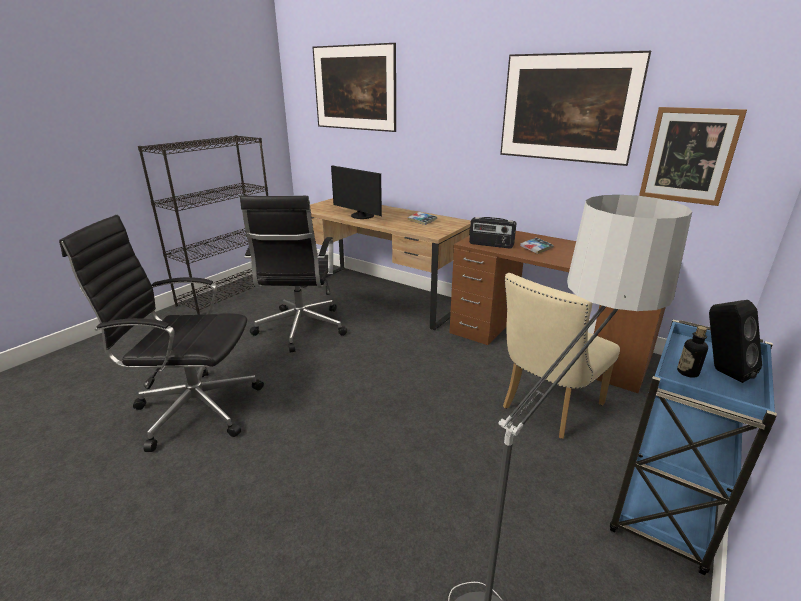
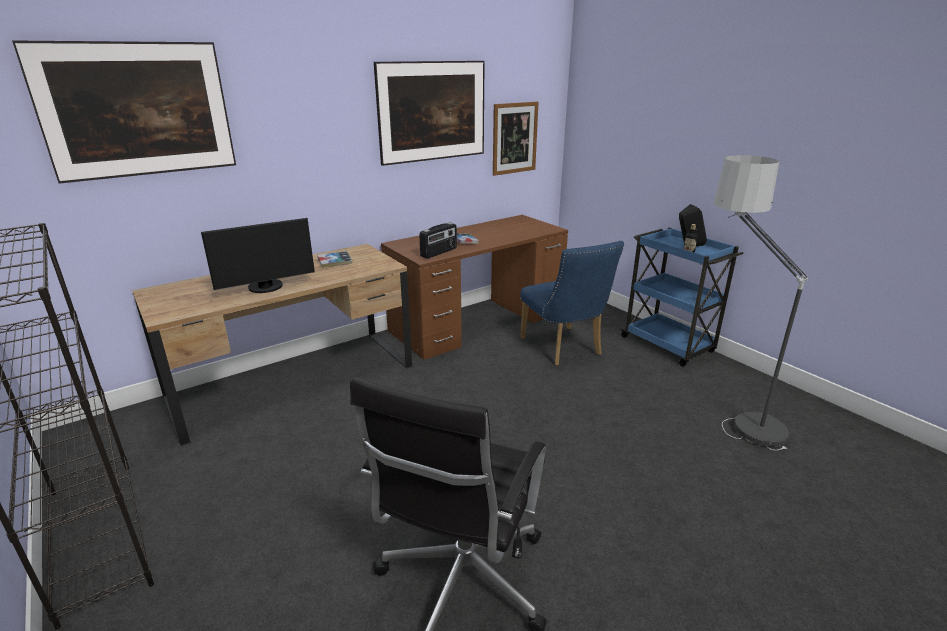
camera: 70 degrees left, 0 degrees up
(300, 329) = (324, 461): black office chair -> none
(546, 408) = (564, 349): beige chair -> blue chair

